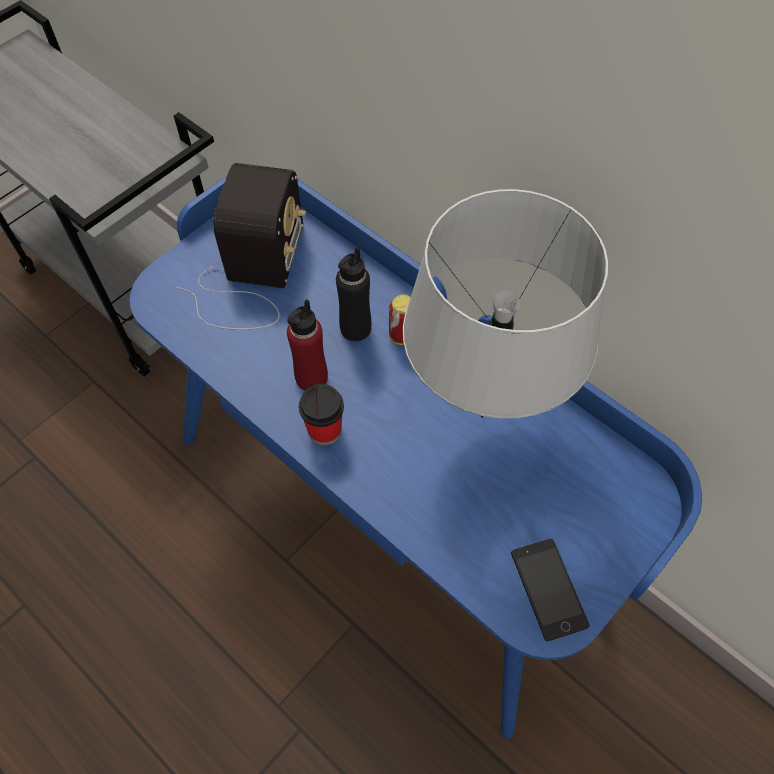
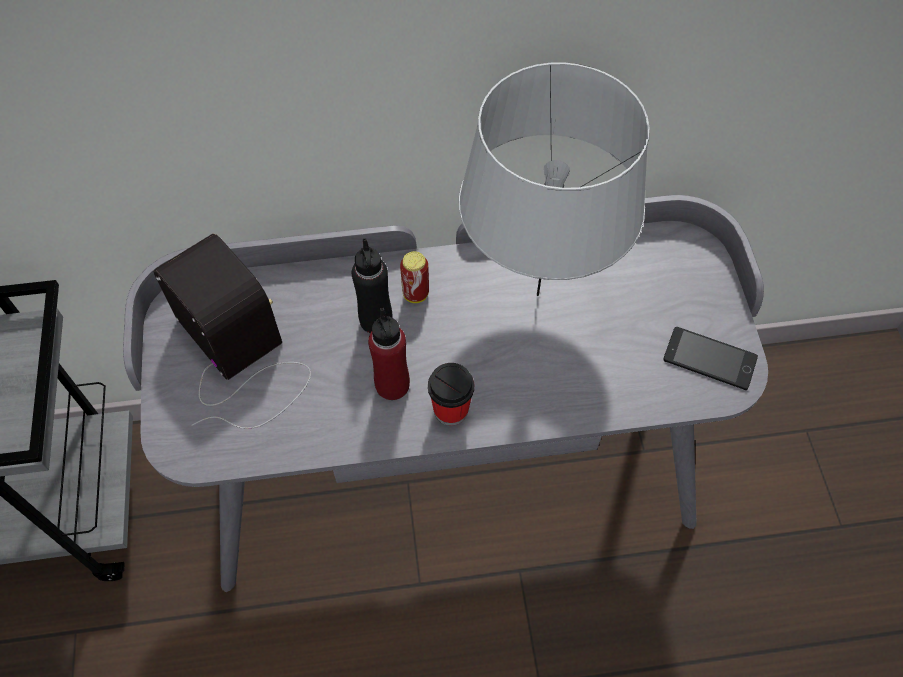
camera: 50 degrees left, 0 degrees up
(388, 515) = (451, 472): blue desk -> grey desk

